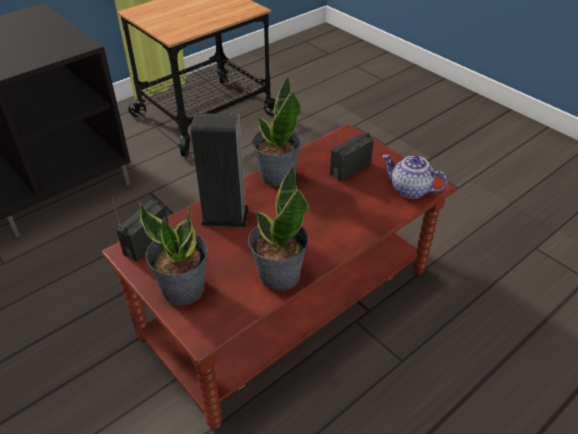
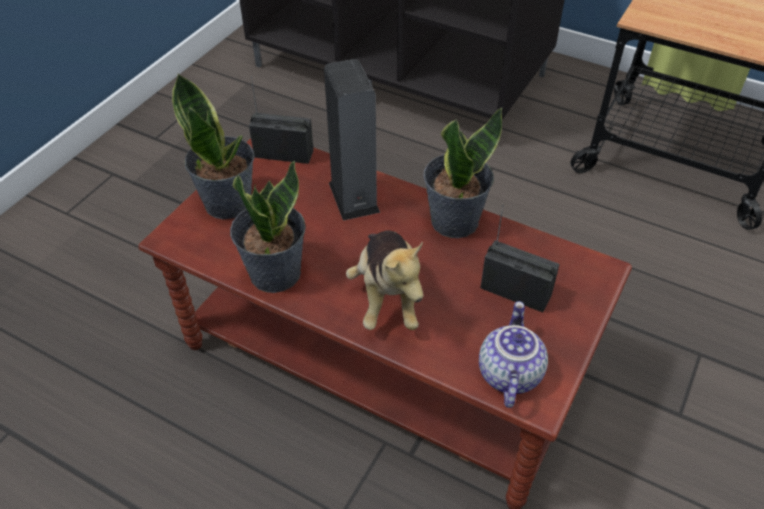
camera: 70 degrees right, 5 degrees up
(329, 223) = (387, 296): none -> plush toy

